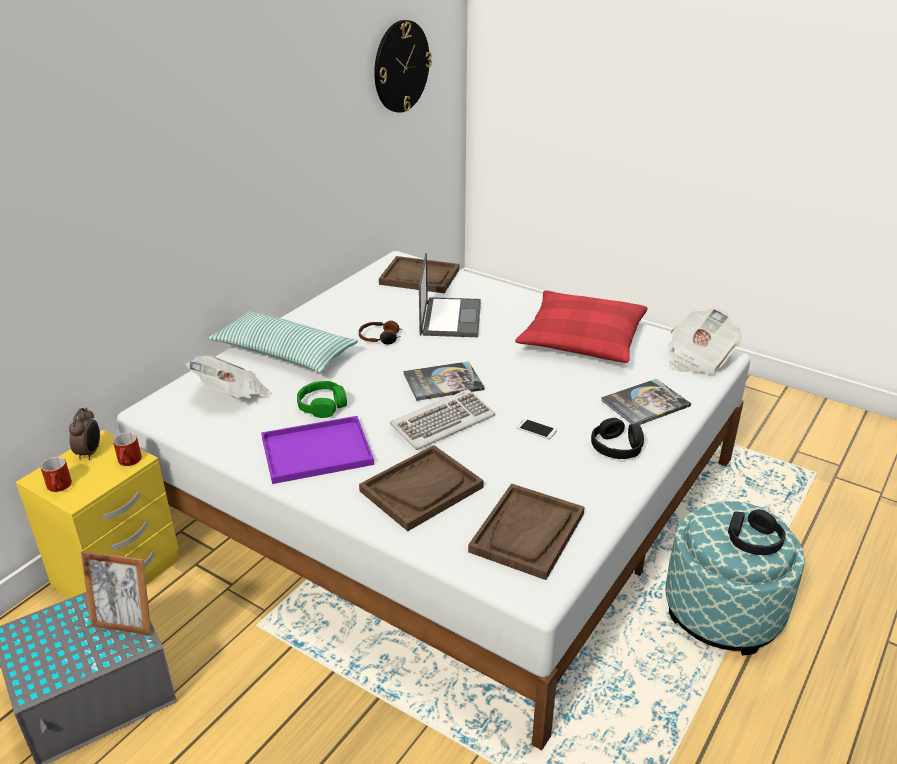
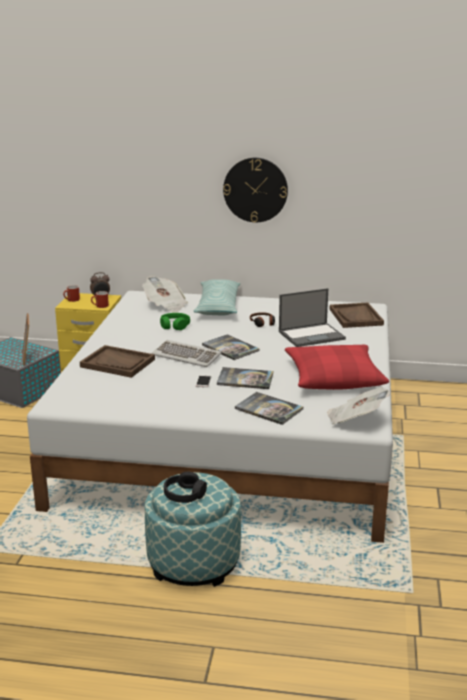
camera: 65 degrees right, 10 degrees down
(318, 450) = (133, 334): purple tray -> none
(401, 66) = (424, 170): wall clock -> wall clock (255, 190)
(527, 533) = (98, 395): brown tray -> none
(550, 397) = (245, 379): none -> book
(617, 447) = (205, 407): black headphones -> none

